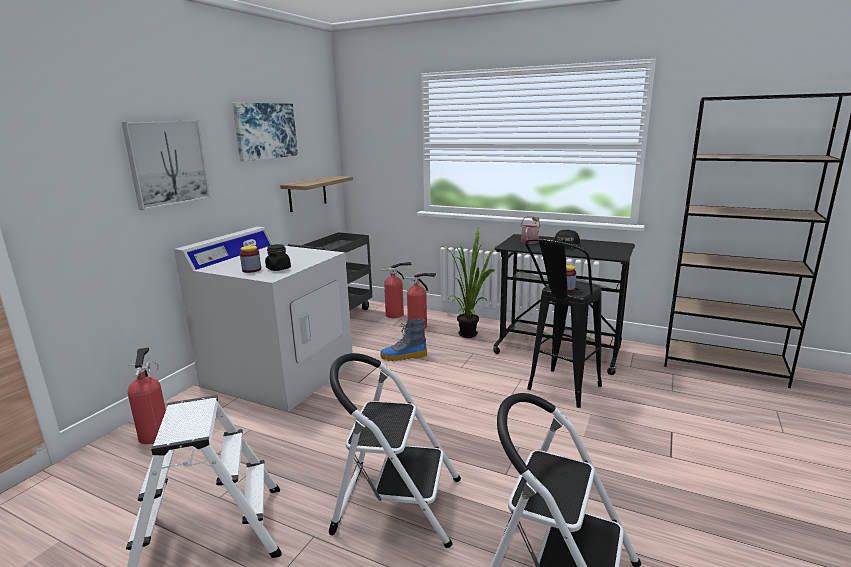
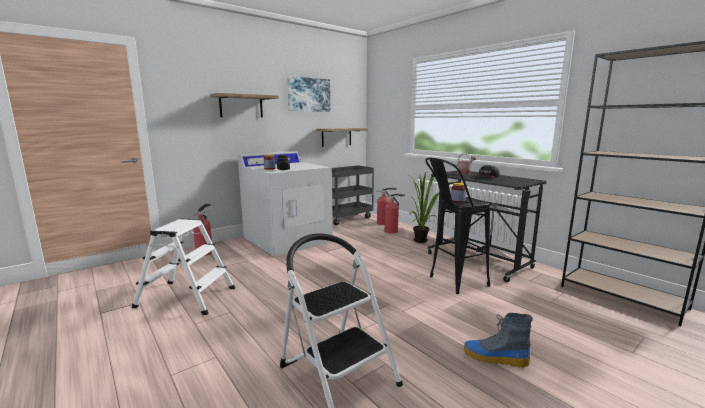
camera: 25 degrees right, 5 degrees down
(167, 163) = (241, 106): picture -> shelf
(394, 504) = (283, 310): step ladder -> none
(403, 357) = (365, 244): boot -> boot (494, 358)

